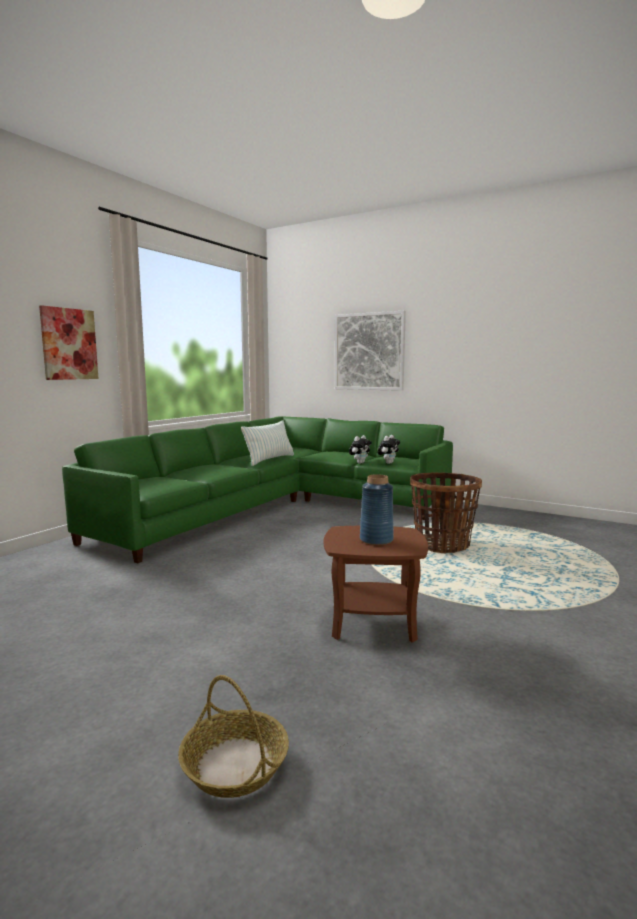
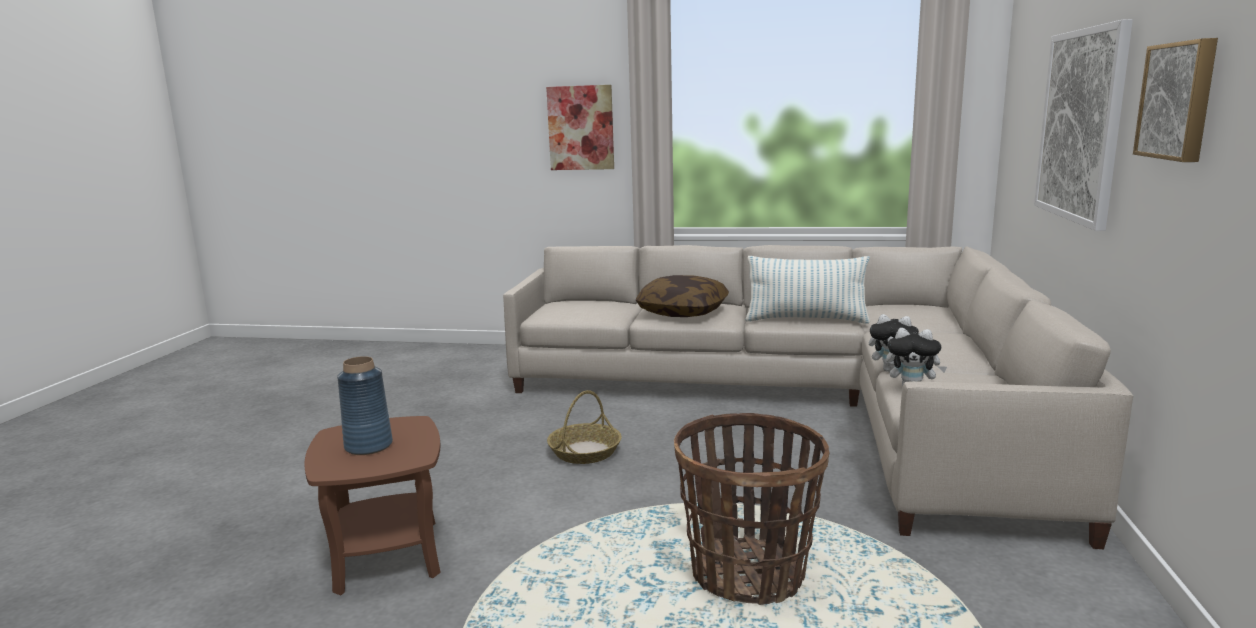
camera: 70 degrees right, 5 degrees up
(212, 470) = (683, 312): none -> pillow
(234, 764) = (126, 536): basket -> basket (585, 452)
(277, 507) = (803, 403): green sofa -> beige sofa
(448, 339) = (1179, 101): none -> picture

